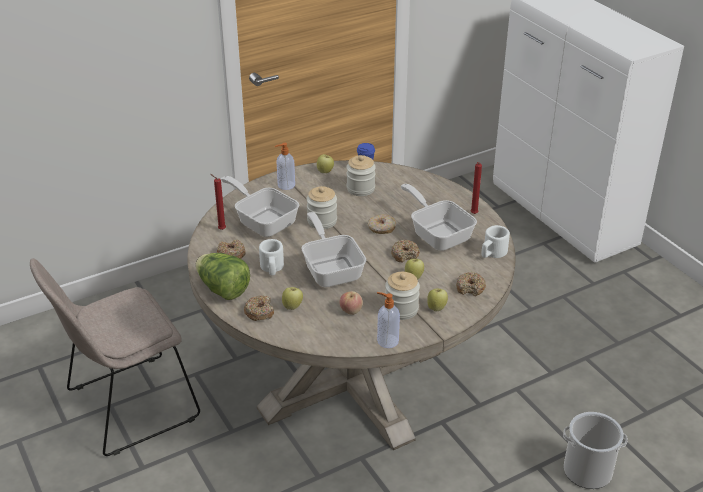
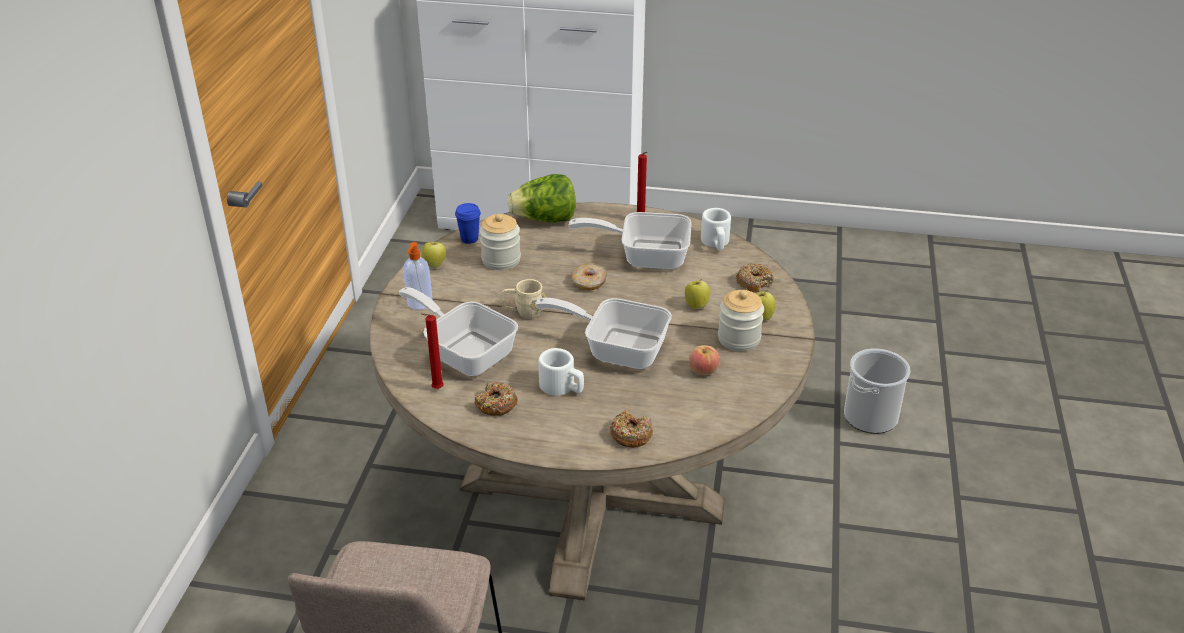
camera: 50 degrees left, 0 degrees up
(223, 289) = (555, 442): lettuce -> lettuce (545, 220)
(263, 221) = (465, 351): frying pan -> frying pan turned 45 degrees clockwise
(292, 306) = (649, 406): apple -> none
(322, 221) = (523, 312): jar -> beige mug
(387, 341) = (778, 373): soap dispenser -> none
(405, 255) = (653, 292): donut -> none

